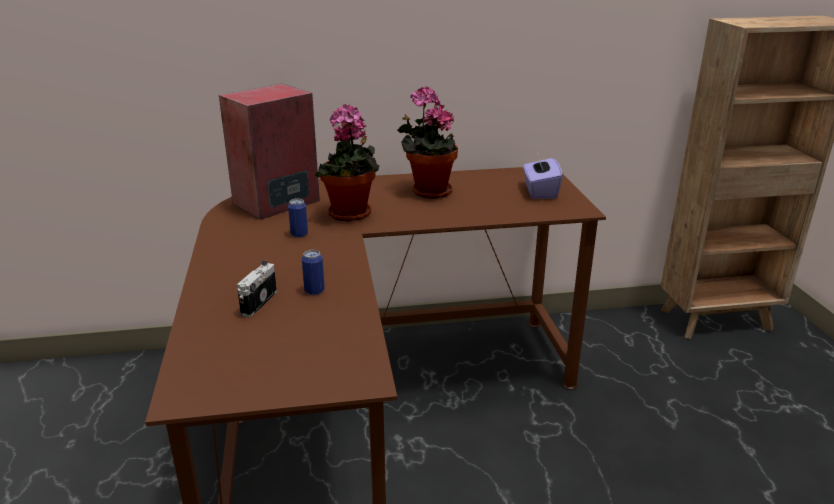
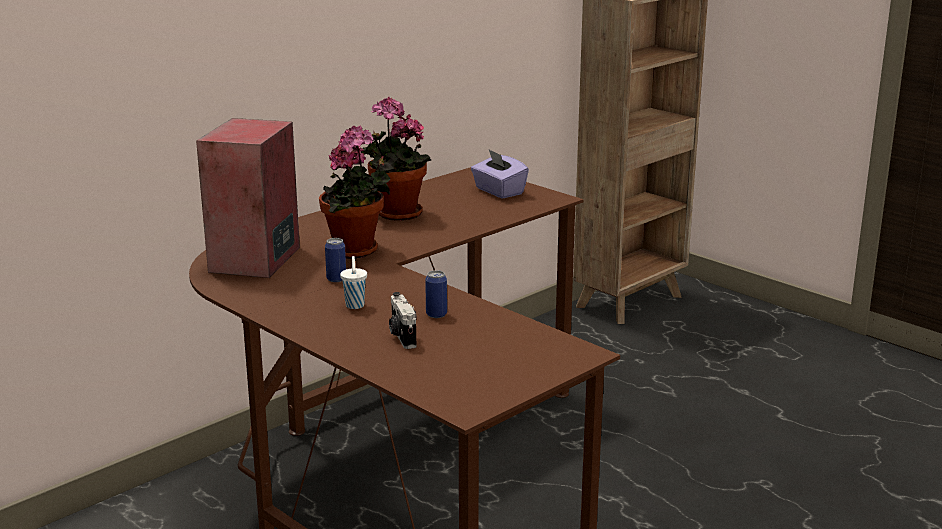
camera: 35 degrees left, 5 degrees down
(272, 262) = (355, 306): none -> white cup

